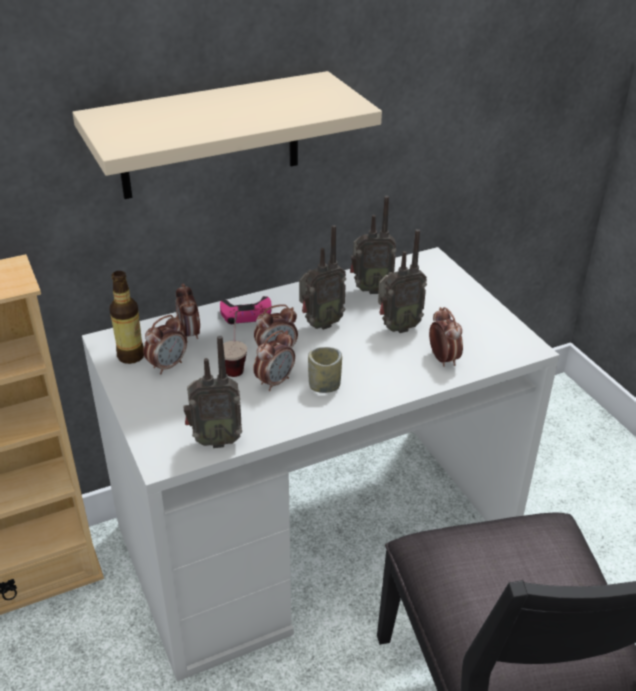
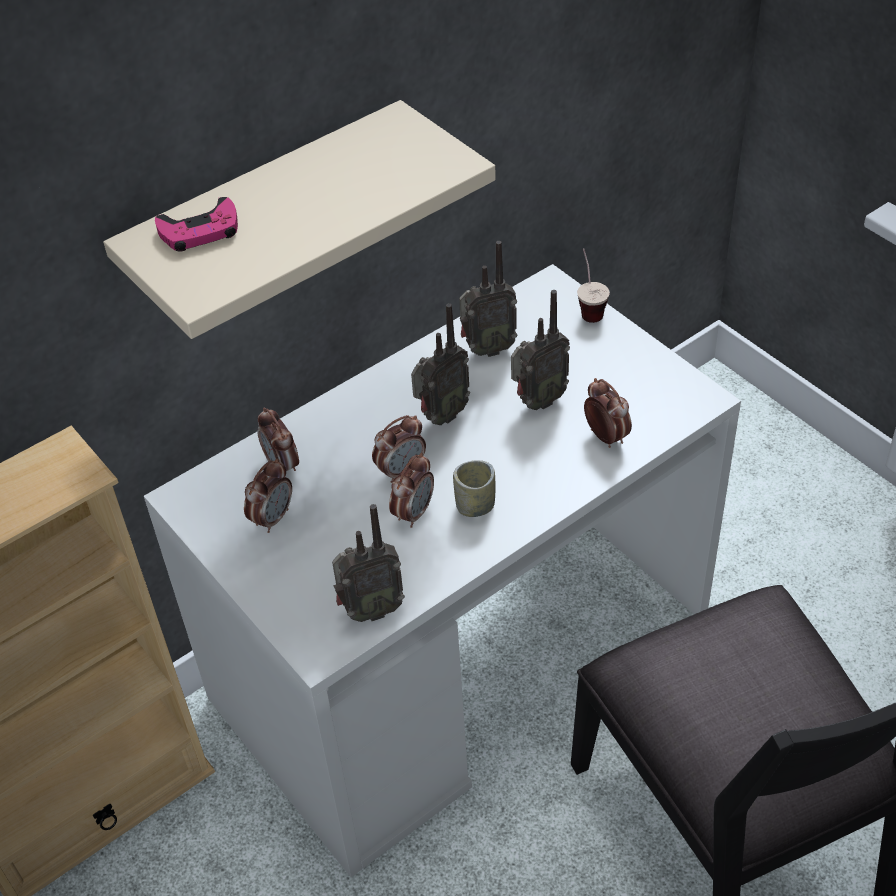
camera: 10 degrees left, 10 degrees up
(131, 356) = (220, 513): bottle -> none
(235, 364) = (356, 497): cup -> cup (589, 307)
(246, 314) = (343, 420): pink game controller -> pink game controller (200, 231)

